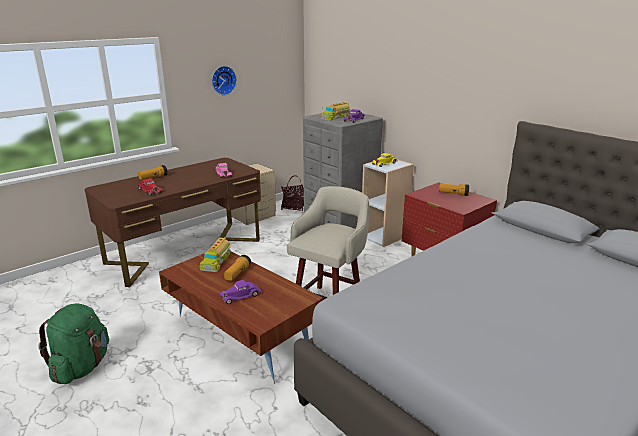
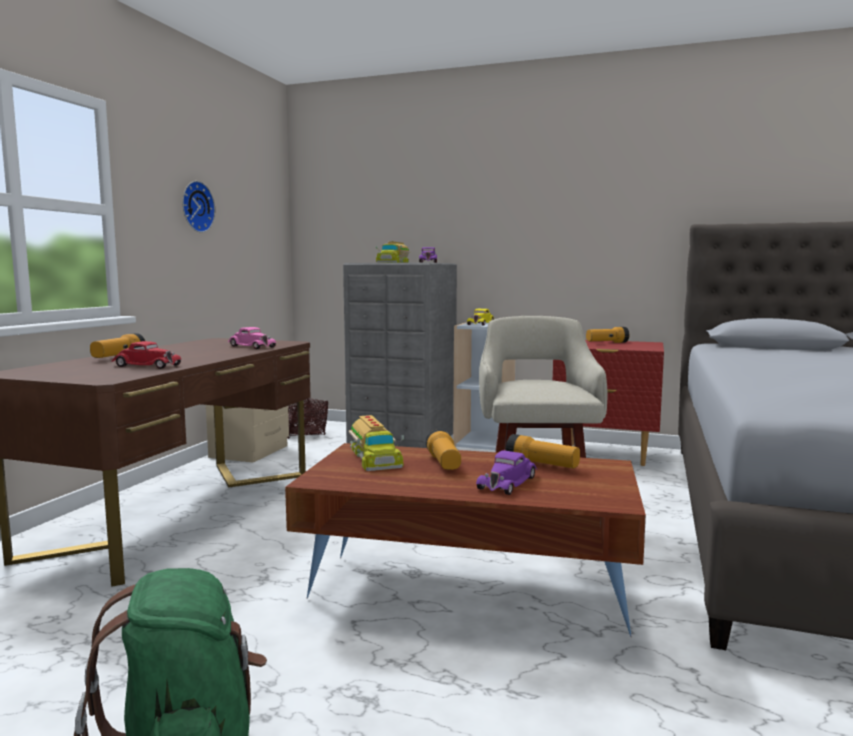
camera: 30 degrees left, 15 degrees down
(275, 288) = (542, 465): none -> flashlight

